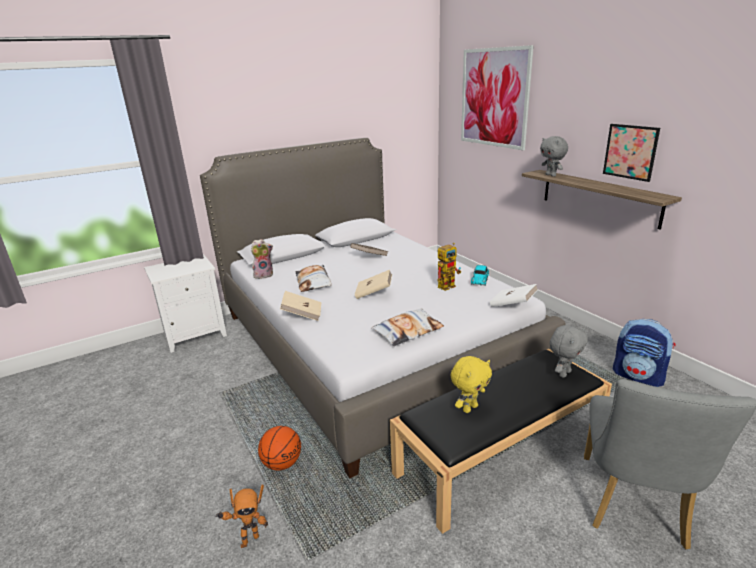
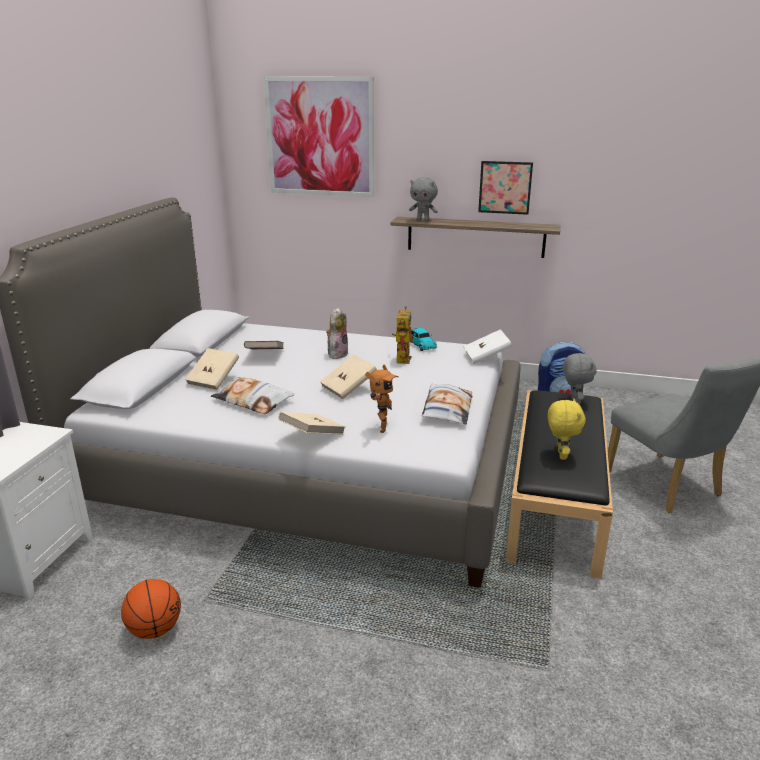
camera: 45 degrees left, 0 degrees up
(248, 539) = (476, 695): toy robot -> toy robot (380, 428)
(264, 275) = (164, 415): plush toy -> plush toy (337, 354)
(282, 463) = (400, 617): basketball -> basketball (155, 629)
(318, 263) = (214, 380): none -> beige book

